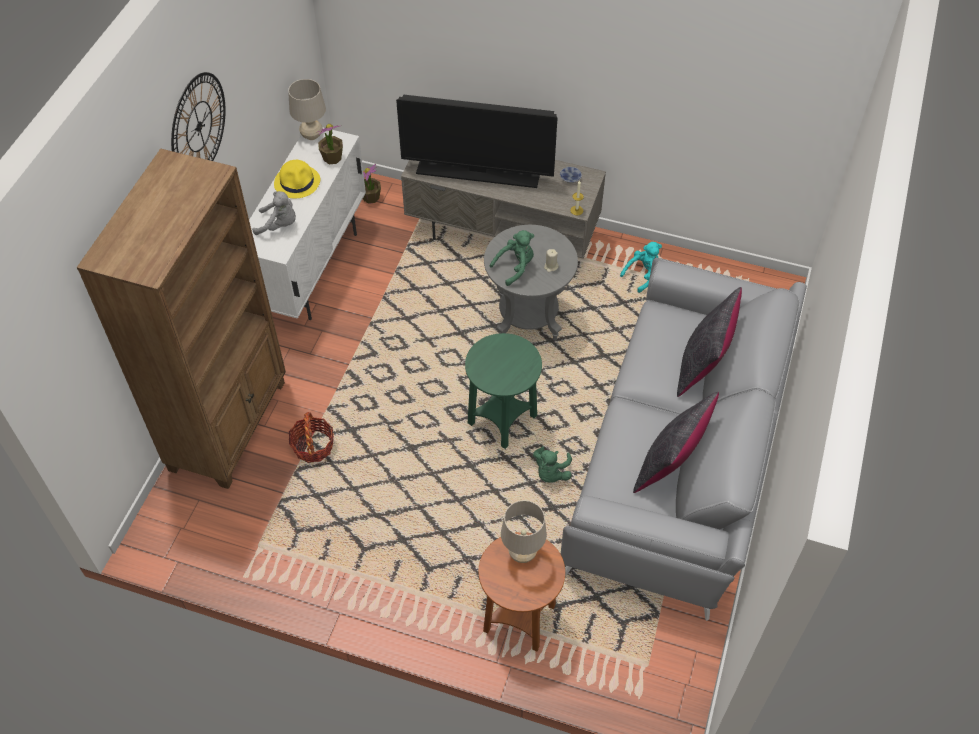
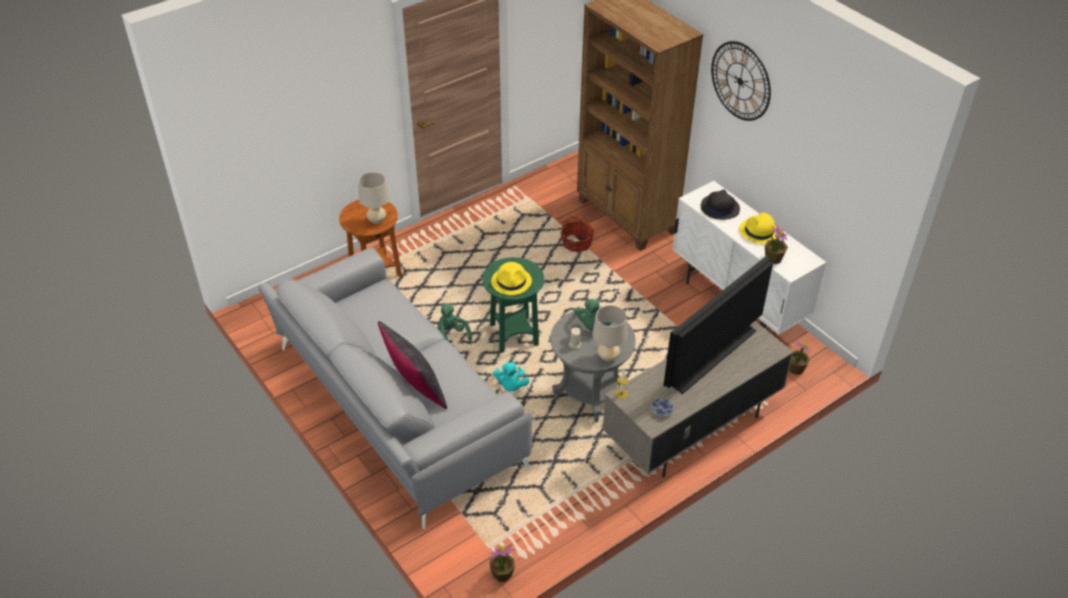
camera: 125 degrees right, 10 degrees down
(279, 225) = (719, 208): grey plush toy -> black hat
(311, 136) = (809, 258): beige table lamp -> beige table lamp (608, 357)
(510, 361) = (511, 281): none -> yellow hat
(643, 275) = (572, 493): turquoise plush toy -> turquoise plush toy (510, 386)
(670, 465) = (364, 324): black pillow -> none
(755, 277) = (502, 574): none -> potted plant

